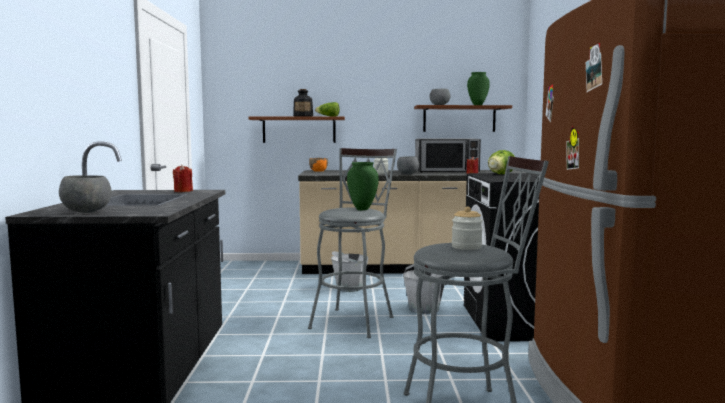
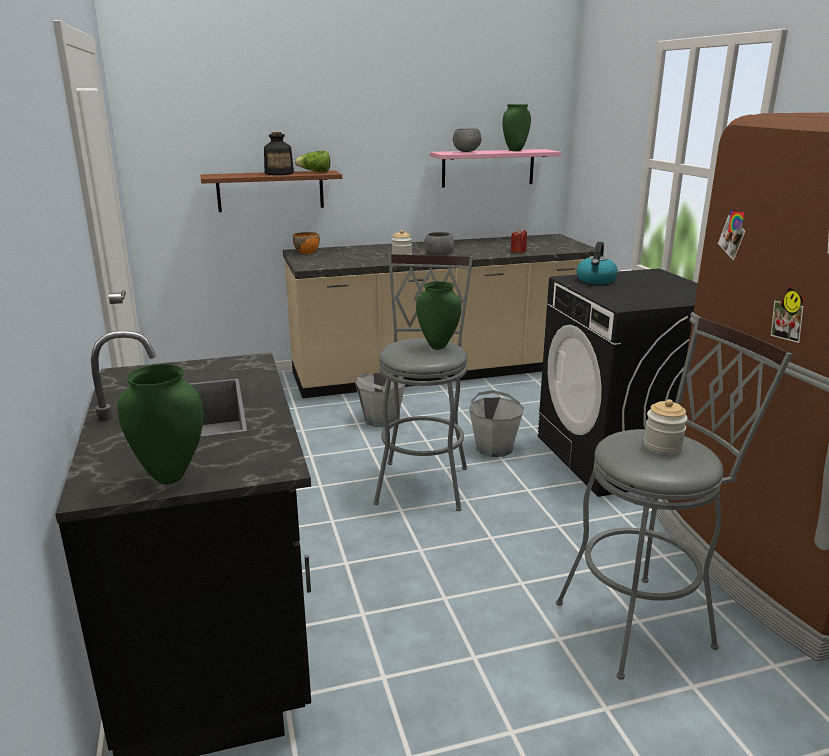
camera: 15 degrees left, 15 degrees up
(86, 212) = (169, 477): grey bowl -> green vase
(183, 191) = (218, 366): red candle -> none
(447, 171) = (480, 245): microwave -> none
(459, 119) = (488, 168): brown shelf -> pink shelf
(500, 174) = (596, 280): lettuce -> kettle

